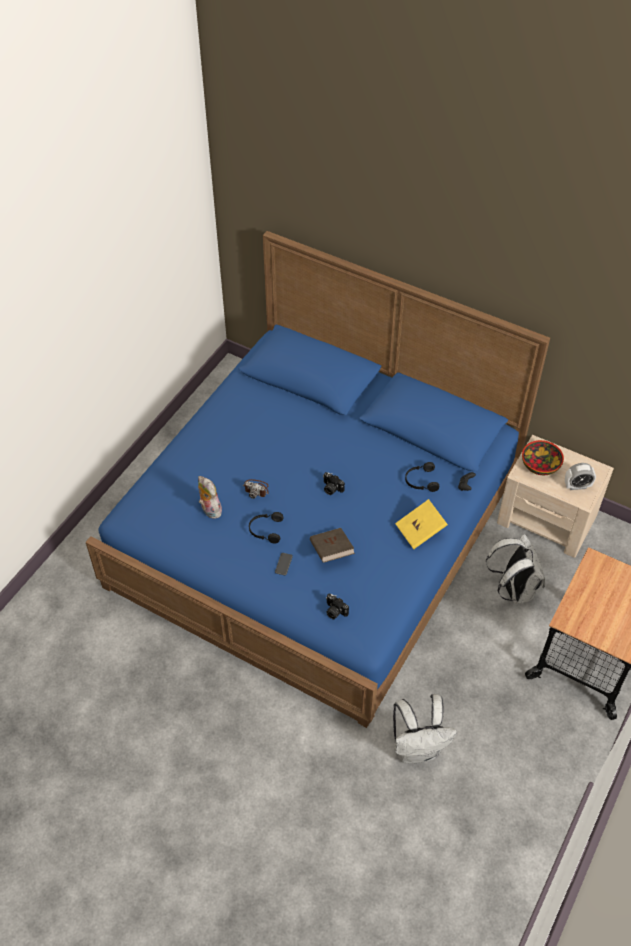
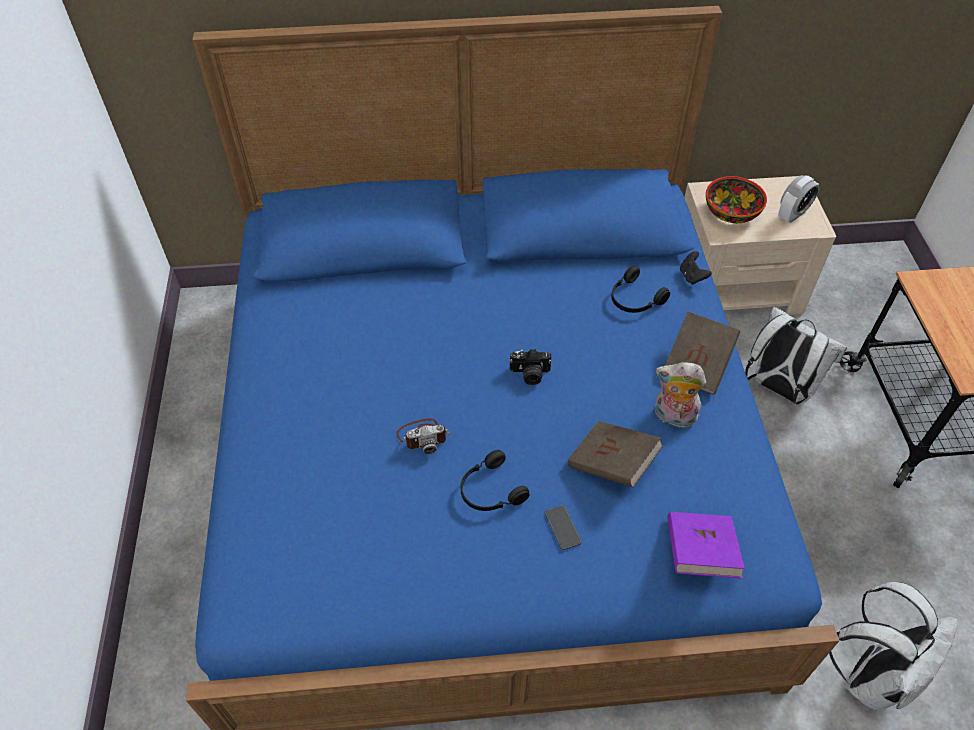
camera: 35 degrees left, 0 degrees up
(209, 510) = (376, 511): plush toy -> plush toy (673, 417)
(334, 611) = (699, 553): camera -> purple book
(420, 531) = (697, 364): yellow book -> brown book

